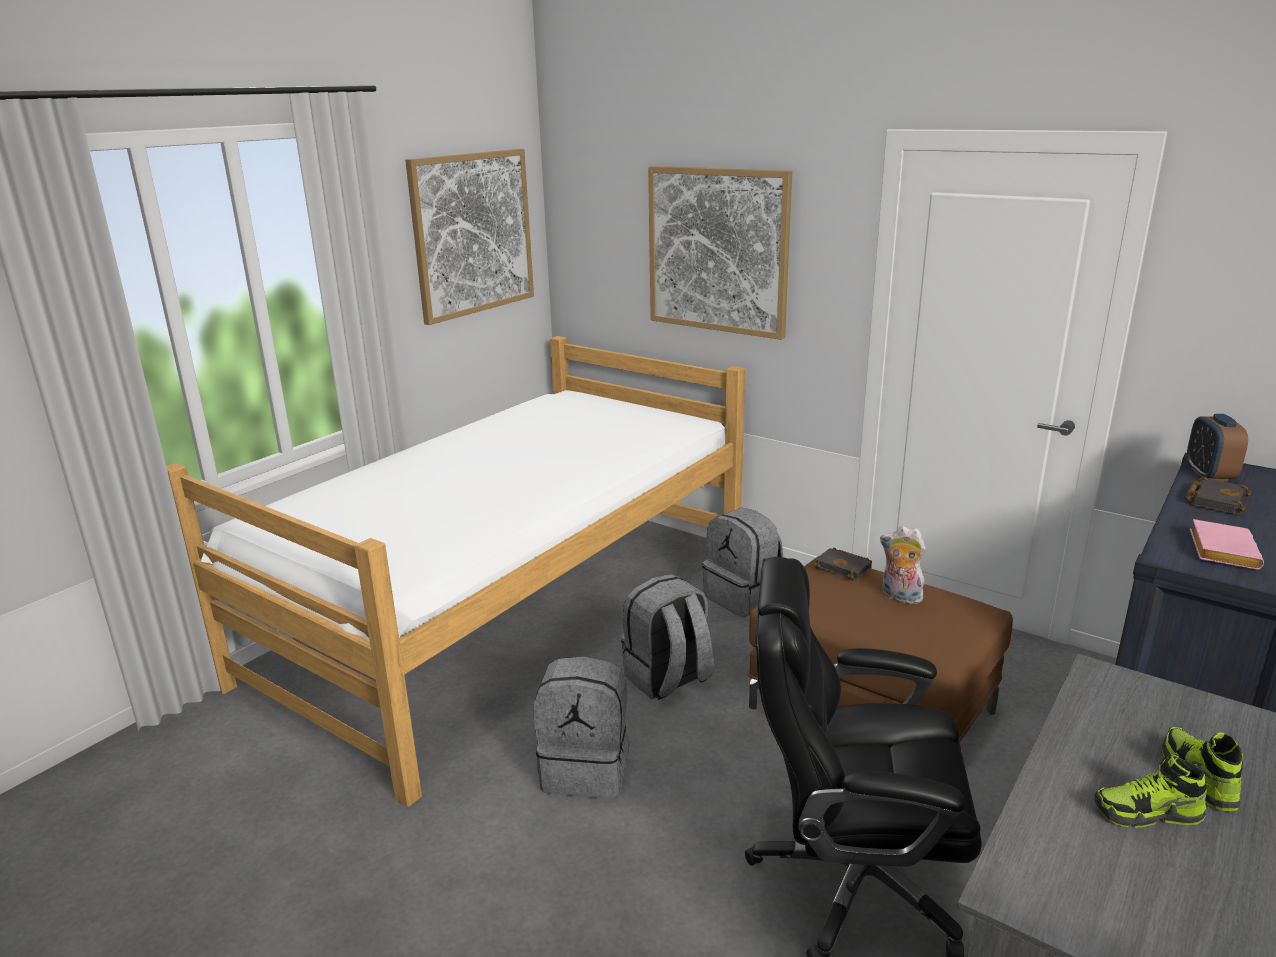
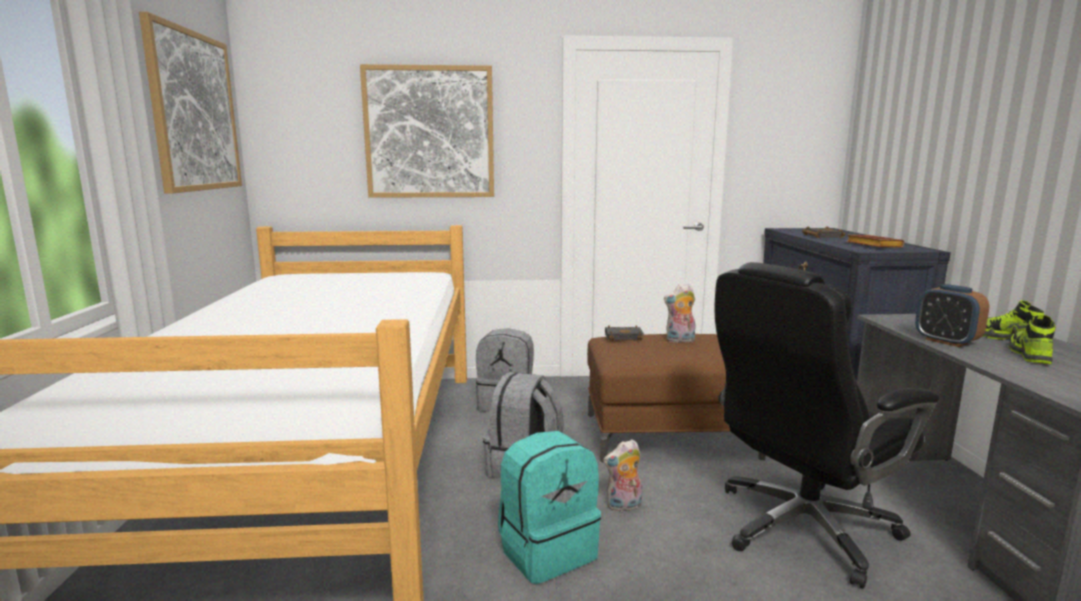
camera: 40 degrees left, 10 degrees down
(586, 769) = (547, 550): grey backpack -> turquoise backpack
(704, 764) = (624, 507): none -> plush toy
(1147, 814) = (1029, 355): shoe -> shoe turned 150 degrees clockwise
(1209, 474) = (794, 231): alarm clock -> alarm clock (946, 341)
(1220, 550) = (871, 246): pink book -> brown book

